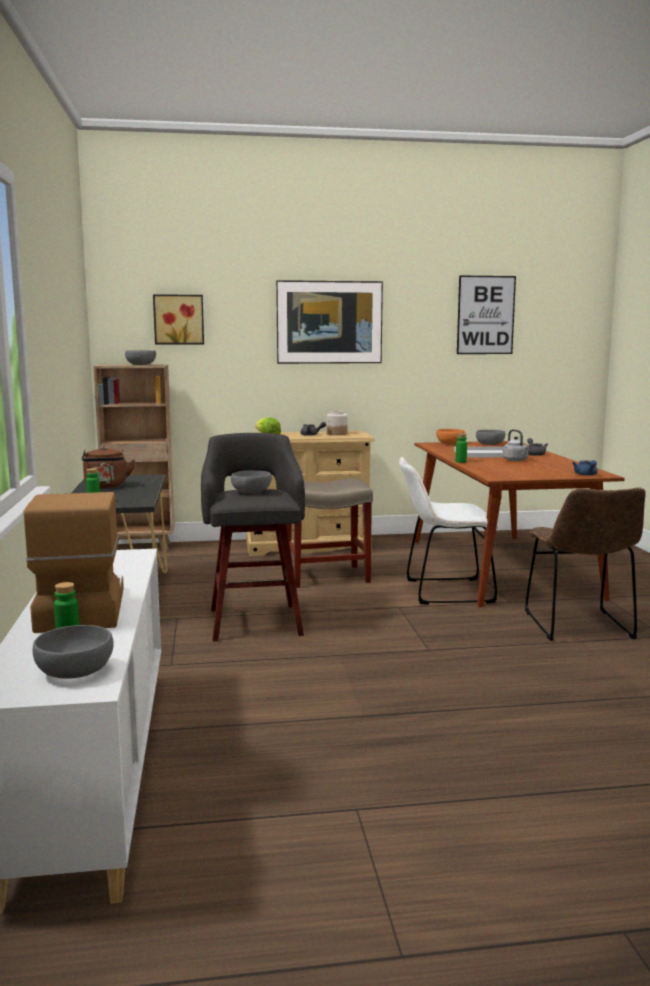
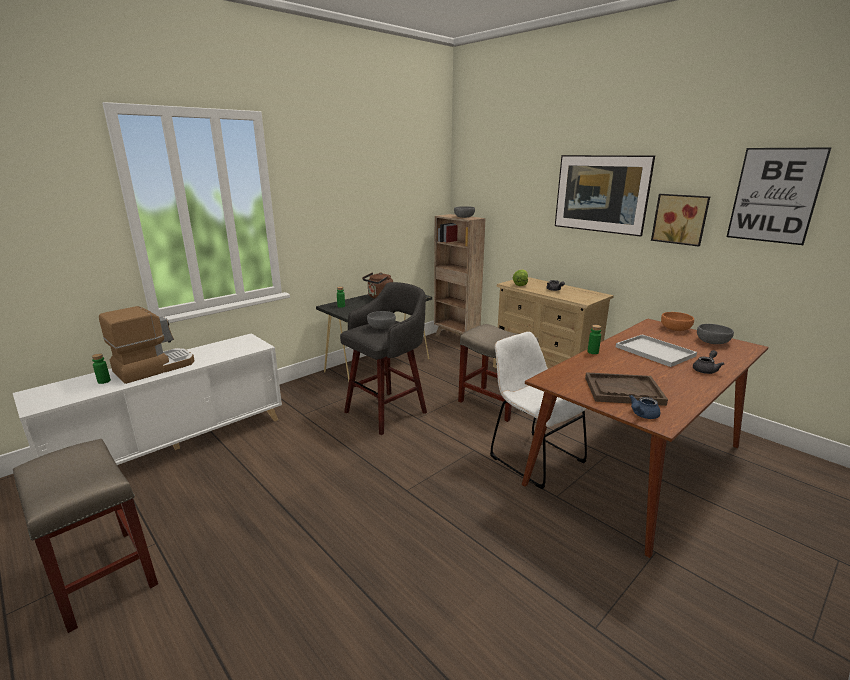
camera: 55 degrees right, 10 degrees up
(74, 671) = (60, 396): grey bowl -> none
(179, 319) = (496, 185): picture -> picture (680, 219)
(337, 434) = (576, 293): jar -> none
(388, 859) = (101, 575): none -> beige stool
(516, 460) = (650, 369): grey kettle -> none
(543, 470) = (623, 391): none -> brown tray
(580, 627) = (545, 557): brown chair -> none

